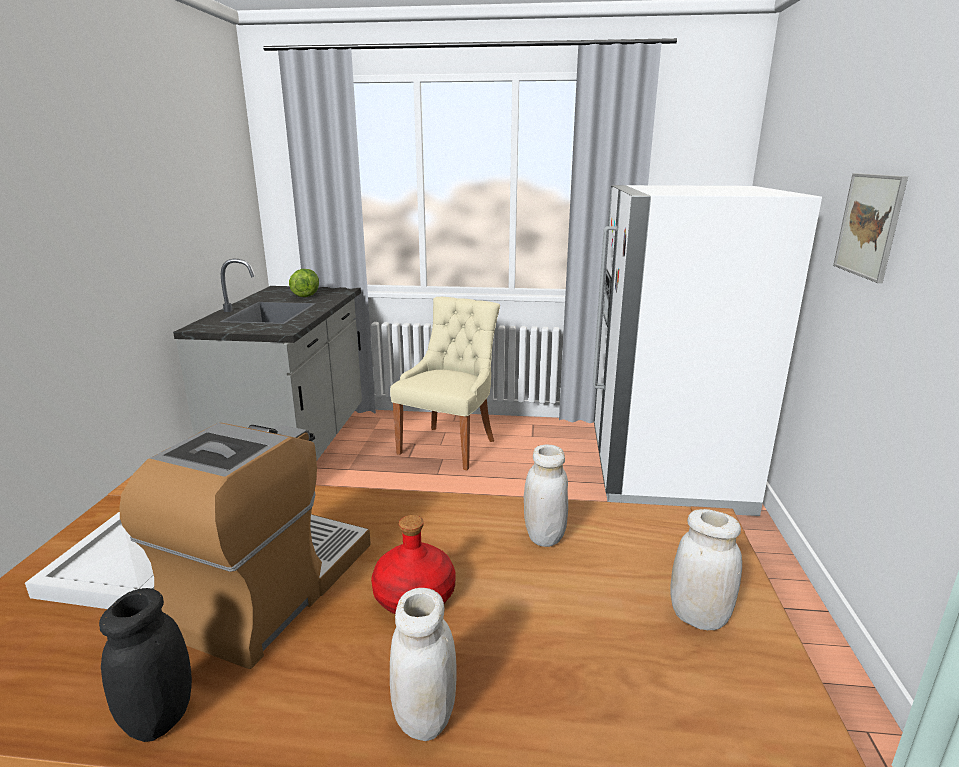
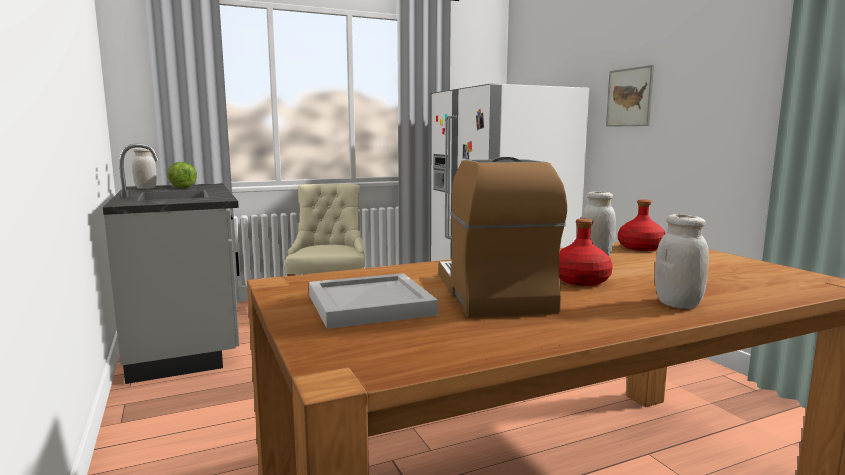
camera: 30 degrees left, 10 degrees down
(160, 718) = (552, 335): black jar -> none
(649, 532) = (639, 248): none -> red bottle
(698, 617) = (715, 262): white jar -> white jar (146, 188)

